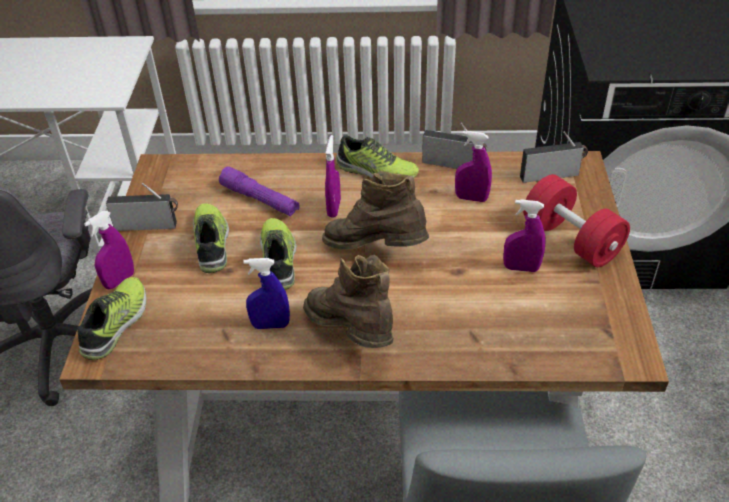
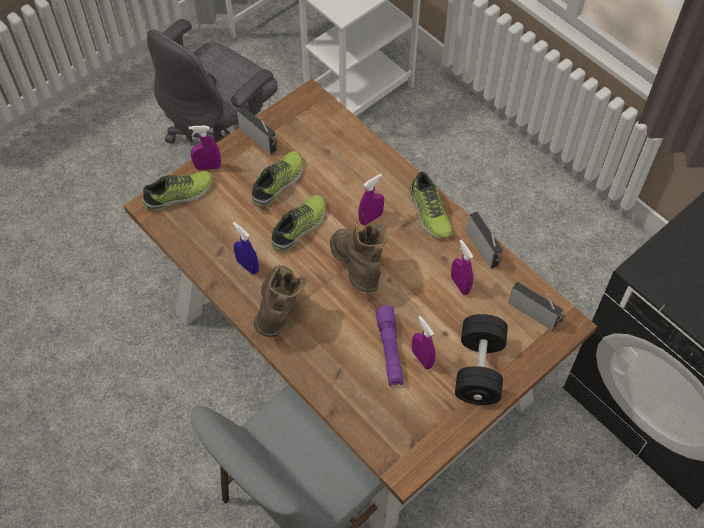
camera: 45 degrees right, 15 degrees up
(260, 200) = (337, 174): purple flashlight -> purple flashlight (390, 350)
(571, 239) = (479, 369): red dumbbell -> black dumbbell

